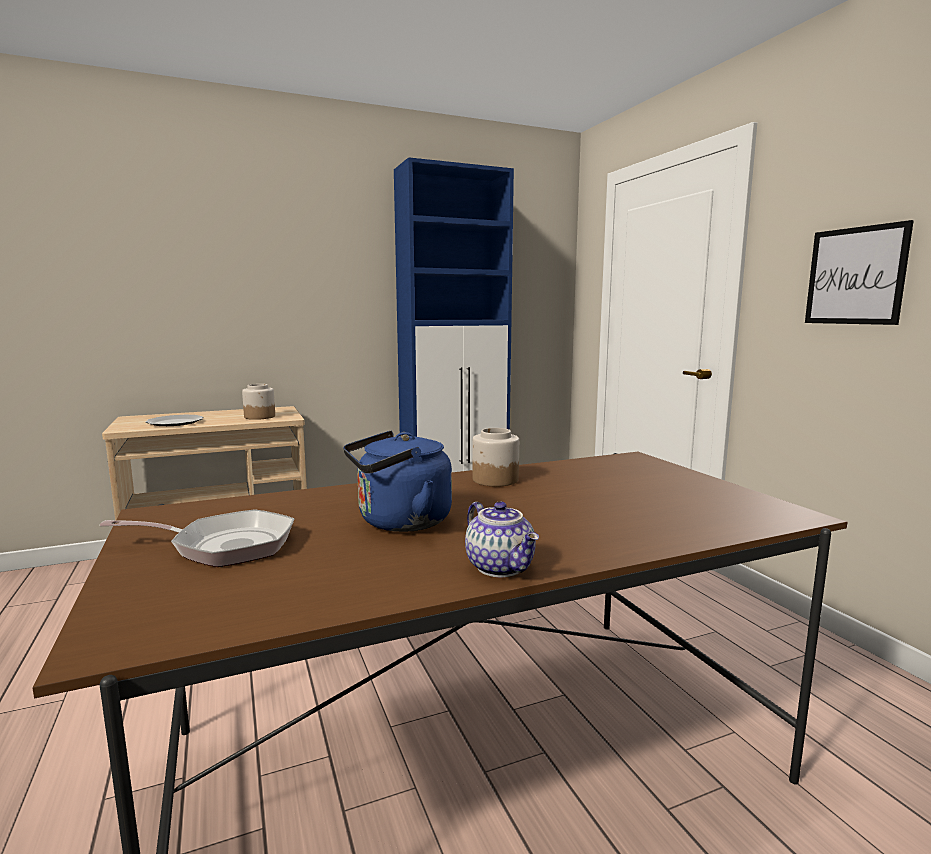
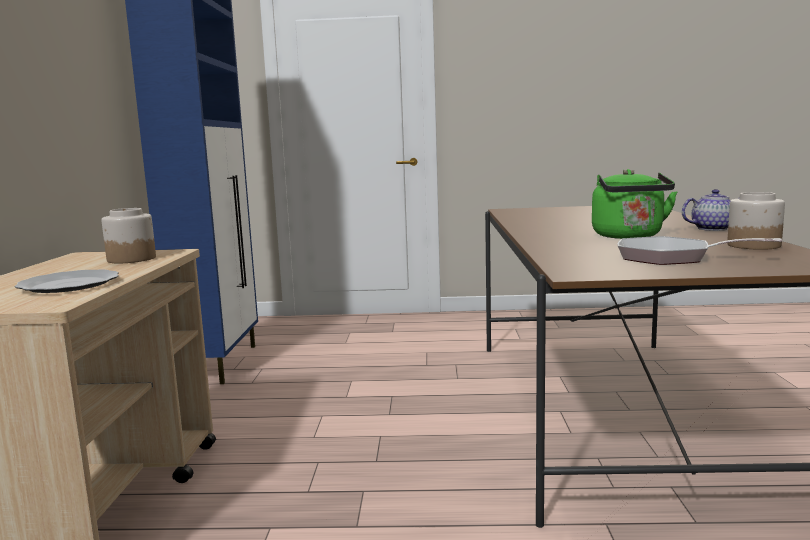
camera: 65 degrees left, 0 degrees up
(225, 546) = (671, 258): frying pan -> frying pan turned 90 degrees counterclockwise
(399, 522) = (629, 236): blue kettle -> green kettle
(495, 479) = (538, 224): jar -> jar (753, 245)
(855, 276) = (521, 86): picture -> none

